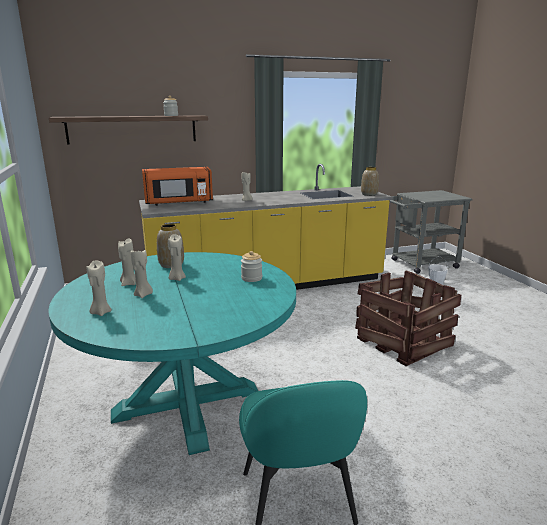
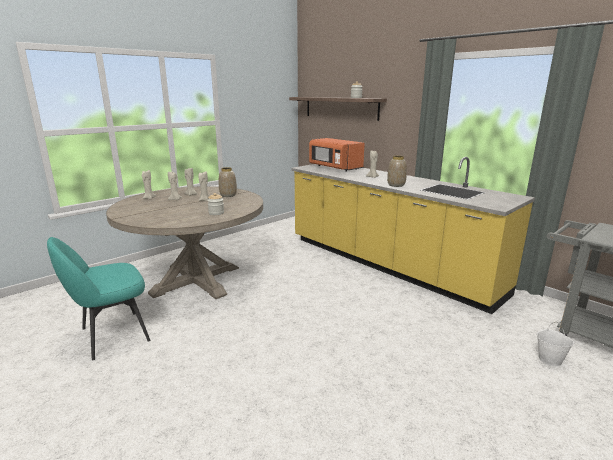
camera: 65 degrees right, 0 degrees up
(187, 402) = (196, 280): turquoise dining table -> beige dining table
(369, 194) = (490, 203): vase -> vase (395, 185)
(403, 342) = (345, 351): crate -> none

